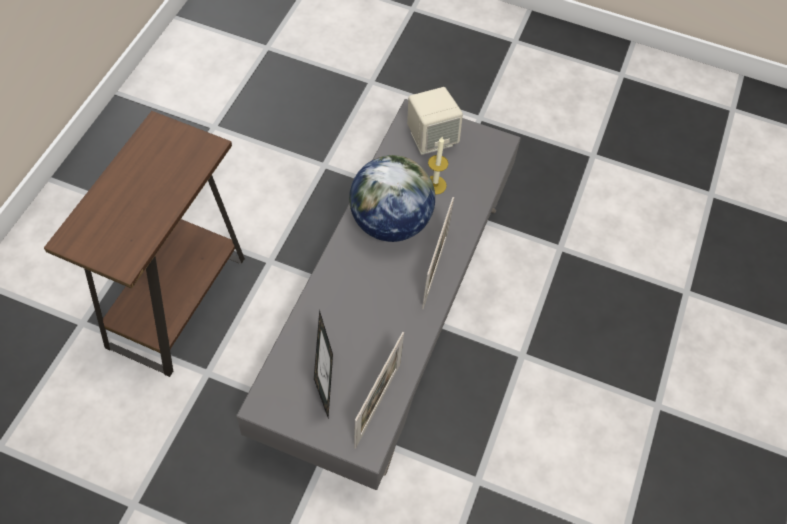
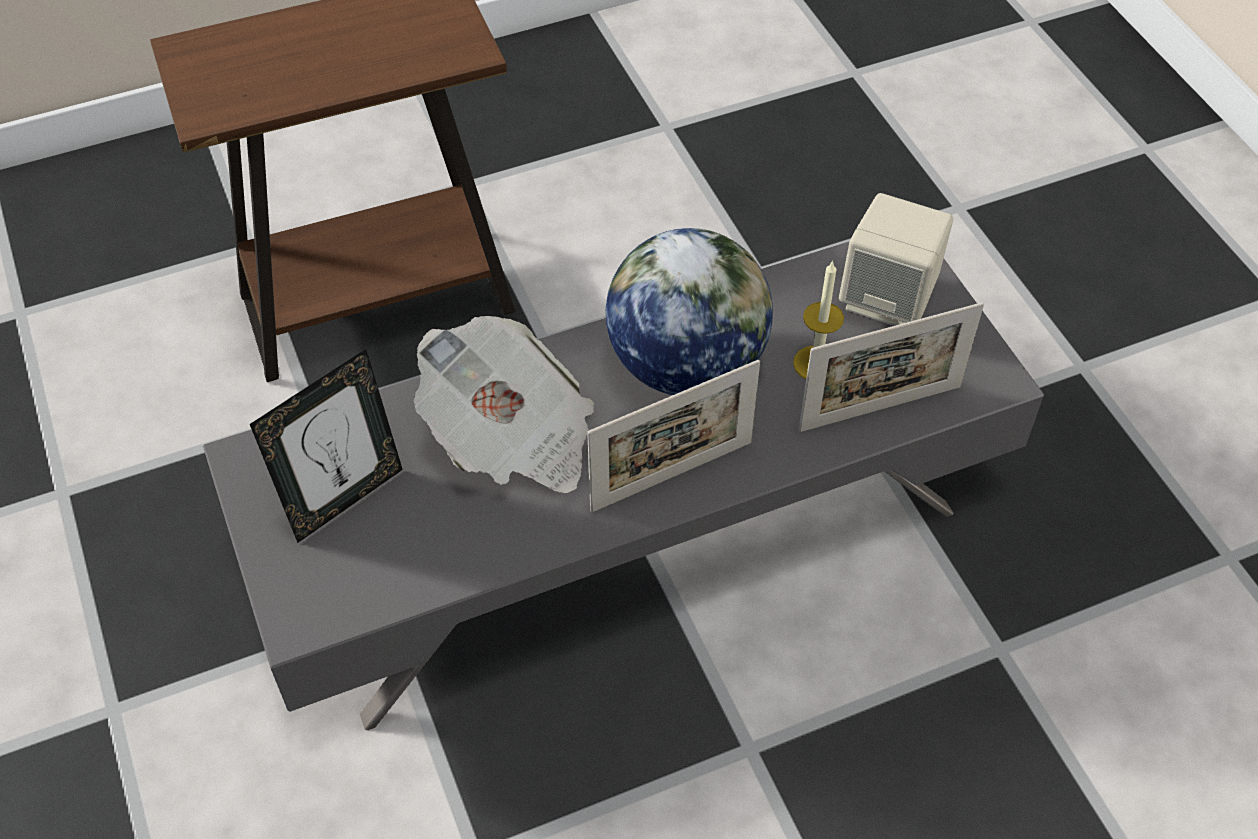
camera: 50 degrees right, 5 degrees down
(358, 305) = (511, 436): none -> newspaper
(377, 405) = (377, 581): picture frame -> picture frame (880, 408)

